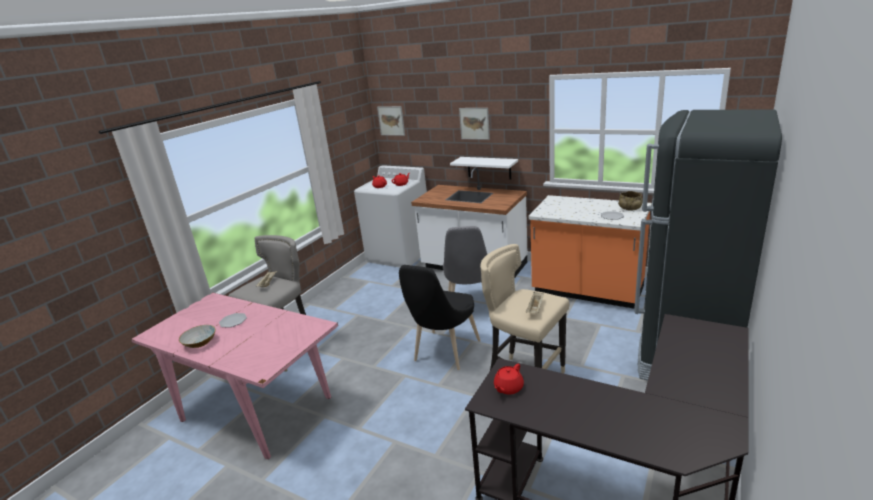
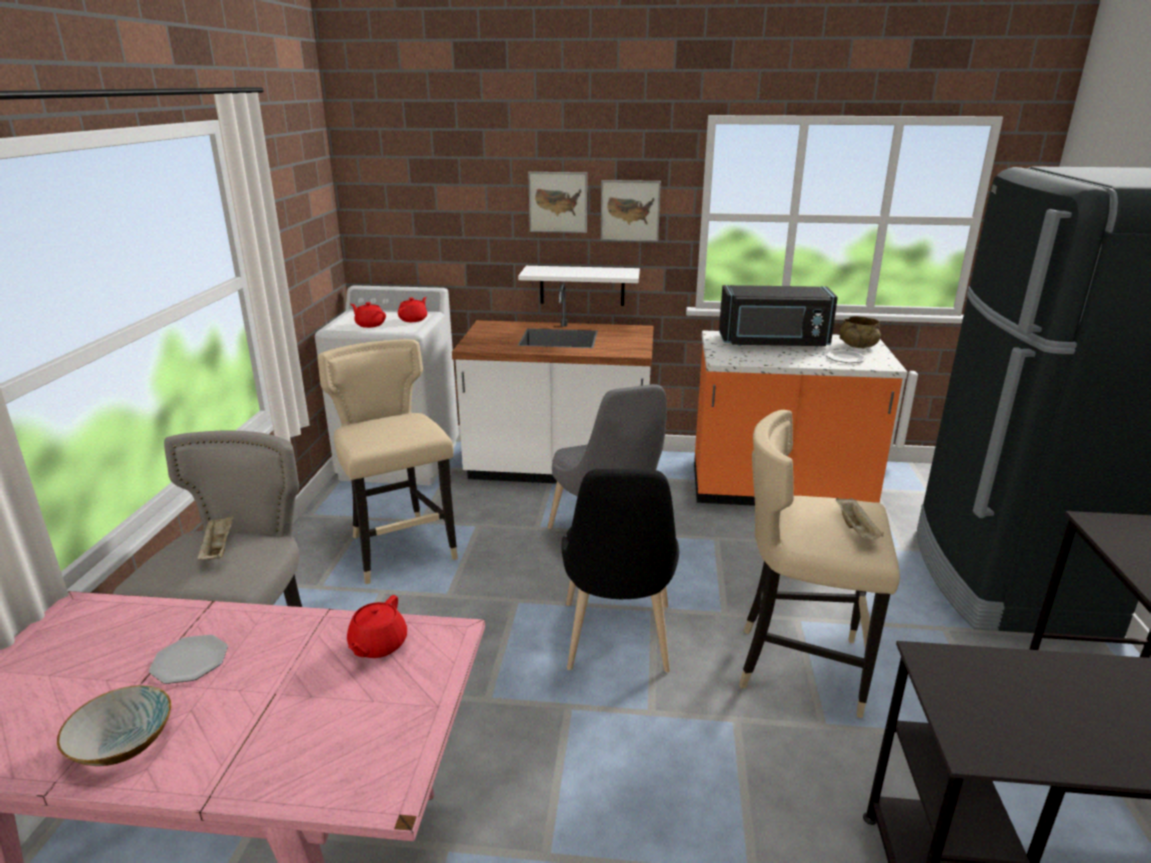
camera: 25 degrees left, 0 degrees up
(375, 297) = (400, 549): none -> beige stool
(391, 120) = (377, 195): picture -> picture (630, 210)
(508, 388) = (983, 704): red teapot -> red teapot (377, 645)
(580, 205) = (773, 343): none -> black microwave

